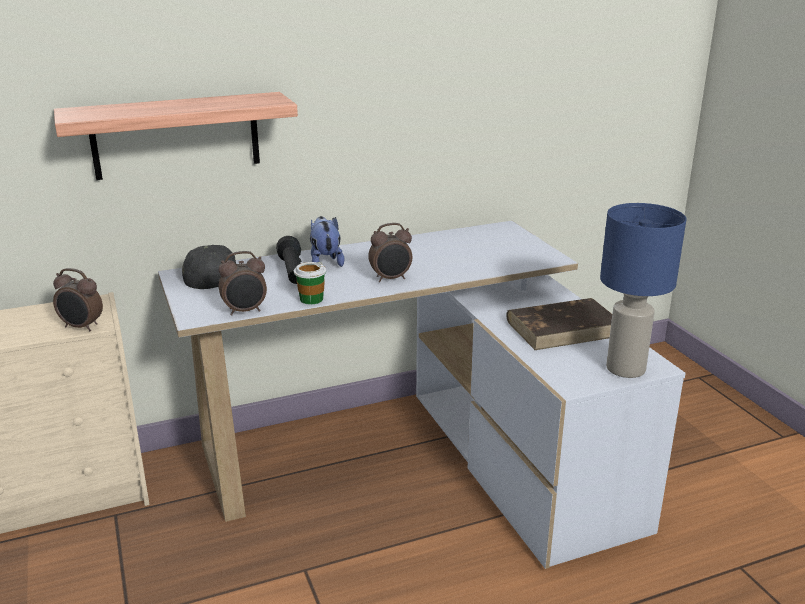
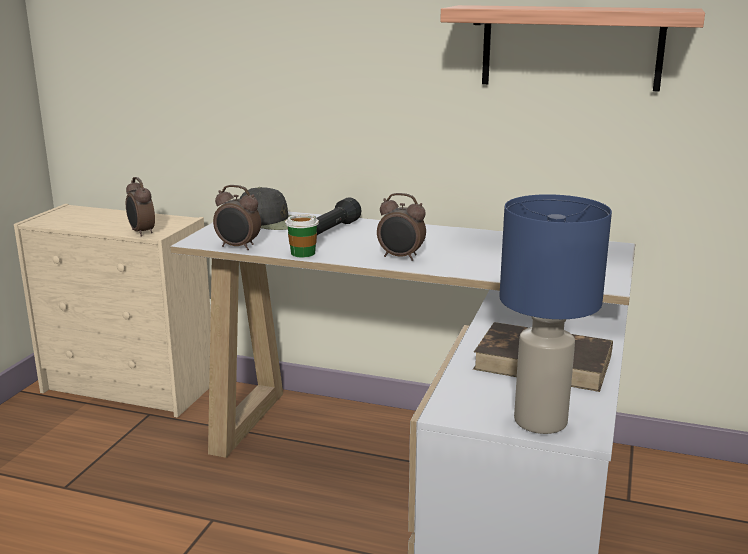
camera: 40 degrees right, 5 degrees down
(176, 135) = (268, 80): shelf -> shelf (571, 47)
(325, 261) = (373, 231): plush toy -> none

